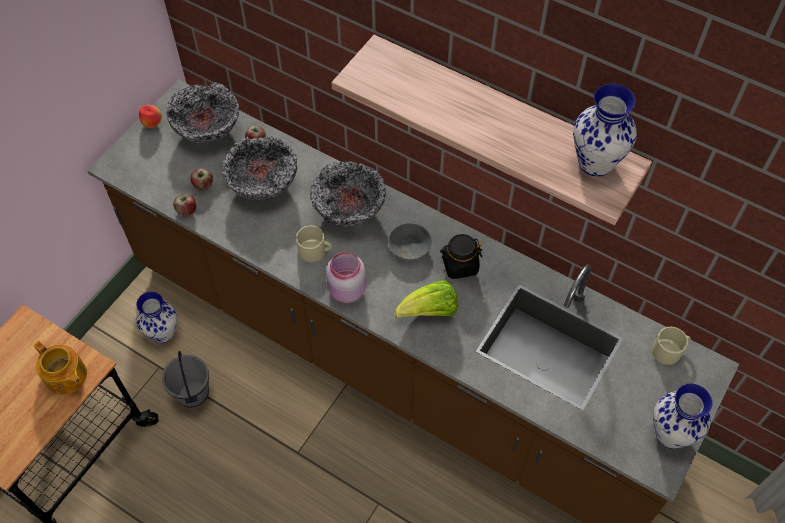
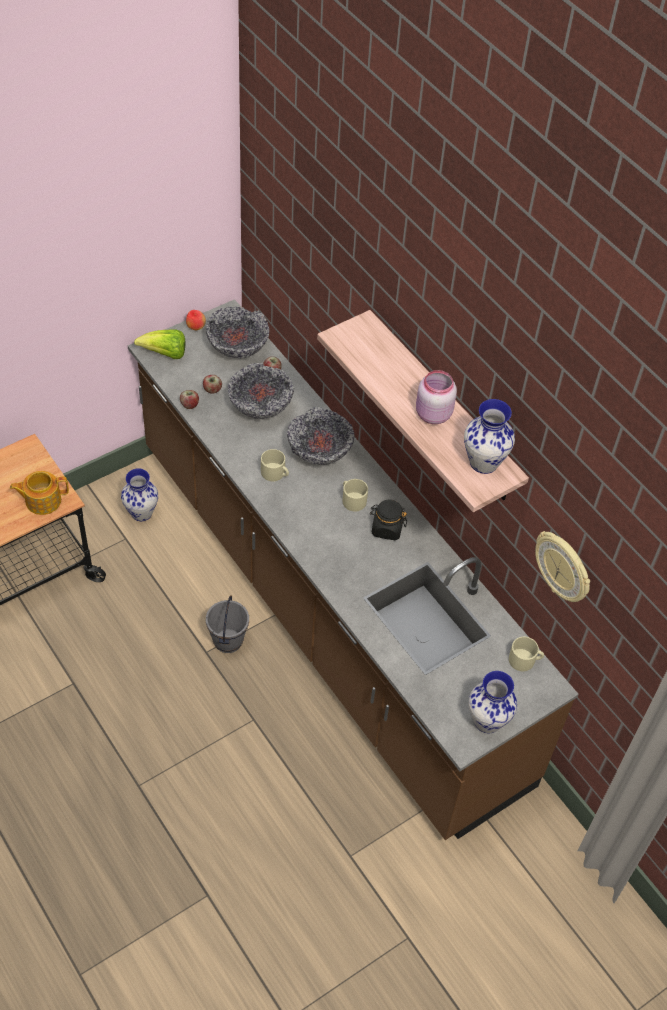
camera: 20 degrees right, 5 degrees down
(66, 377) = (42, 500): teapot -> teapot turned 105 degrees clockwise
(194, 394) = (143, 572): grey bucket -> grey bucket (228, 641)
(346, 291) = (284, 513): pink jar -> pink jar (432, 414)
(408, 247) = (352, 499): grey bowl -> beige mug
(429, 312) = (342, 554): lettuce -> lettuce (165, 354)
(711, 245) = (563, 567): none -> wall clock

